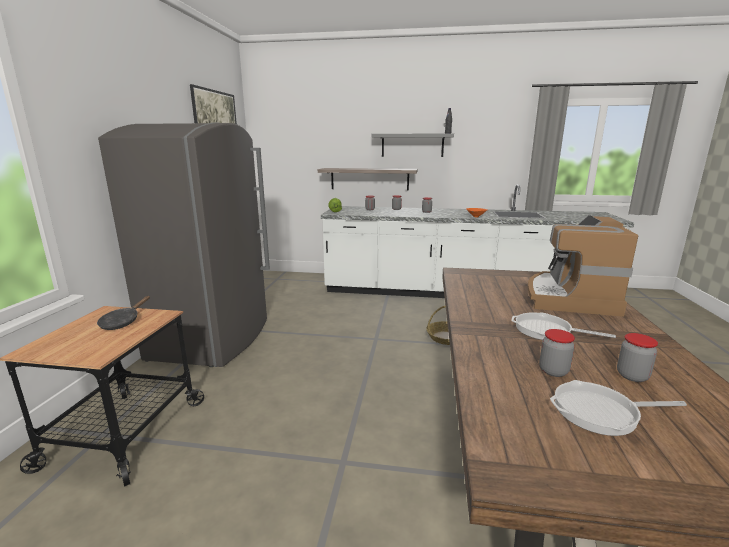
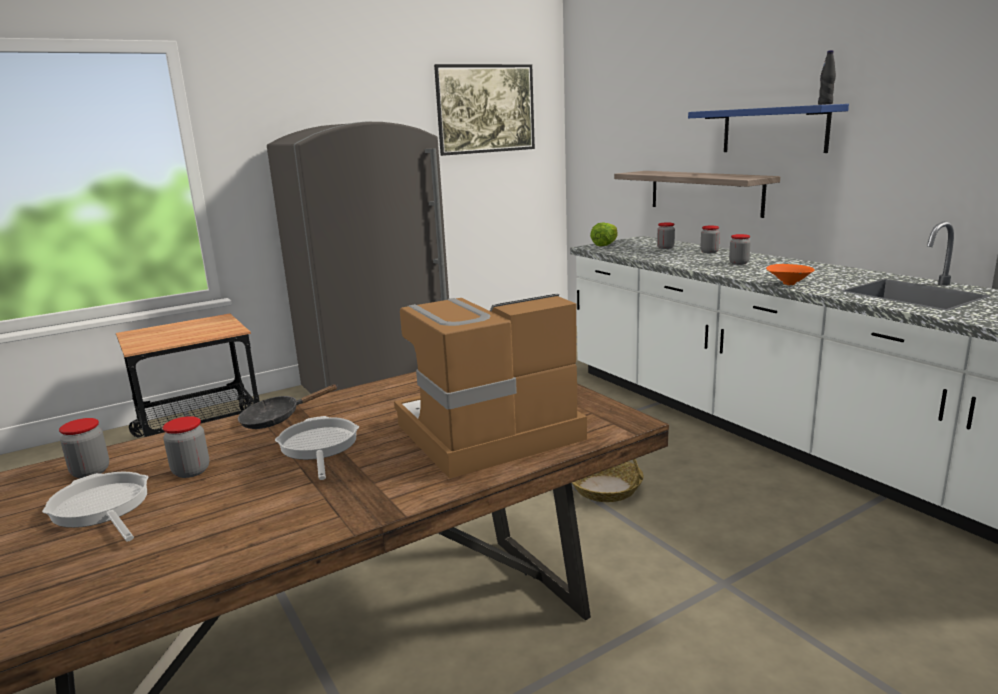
camera: 50 degrees right, 0 degrees up
(122, 322) = (204, 329): black frying pan -> black frying pan (277, 419)
(412, 145) = (774, 130): grey shelf -> blue shelf
(632, 376) = (213, 511): jar -> jar (90, 472)

